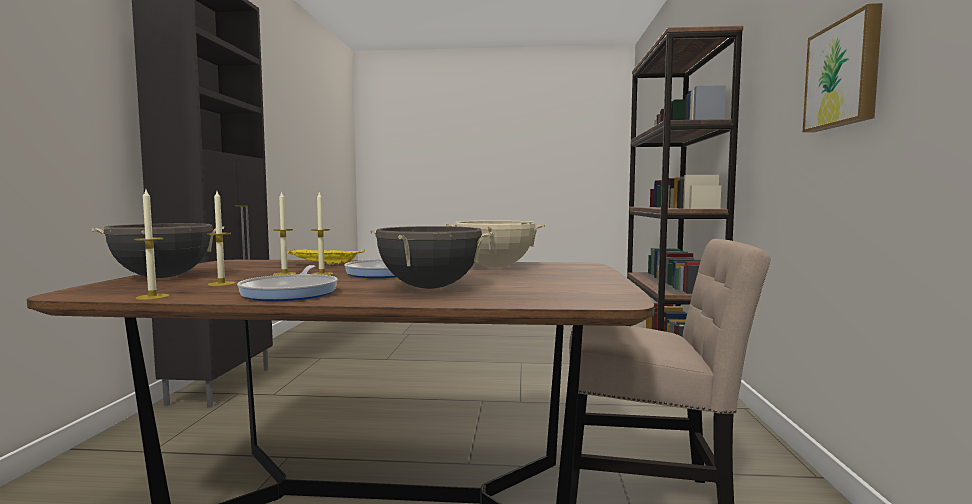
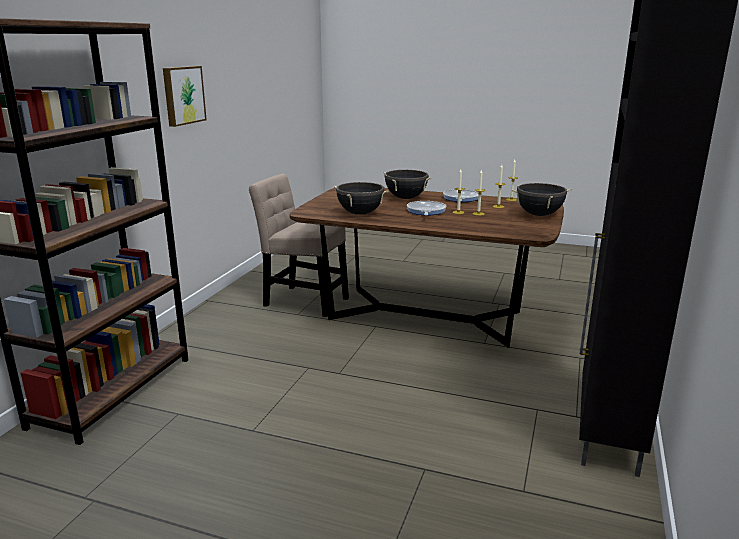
camera: 165 degrees left, 15 degrees up
(324, 265) = (464, 223): yellow tray -> none
(495, 267) = (360, 213): beige cooking pot -> black cooking pot

